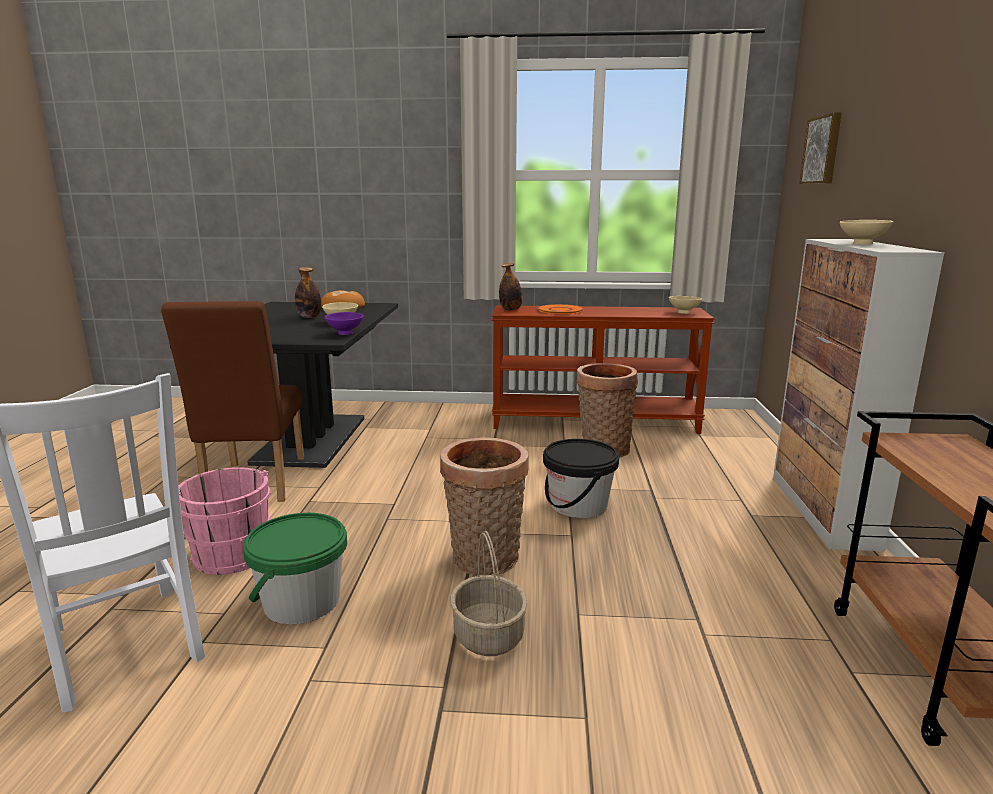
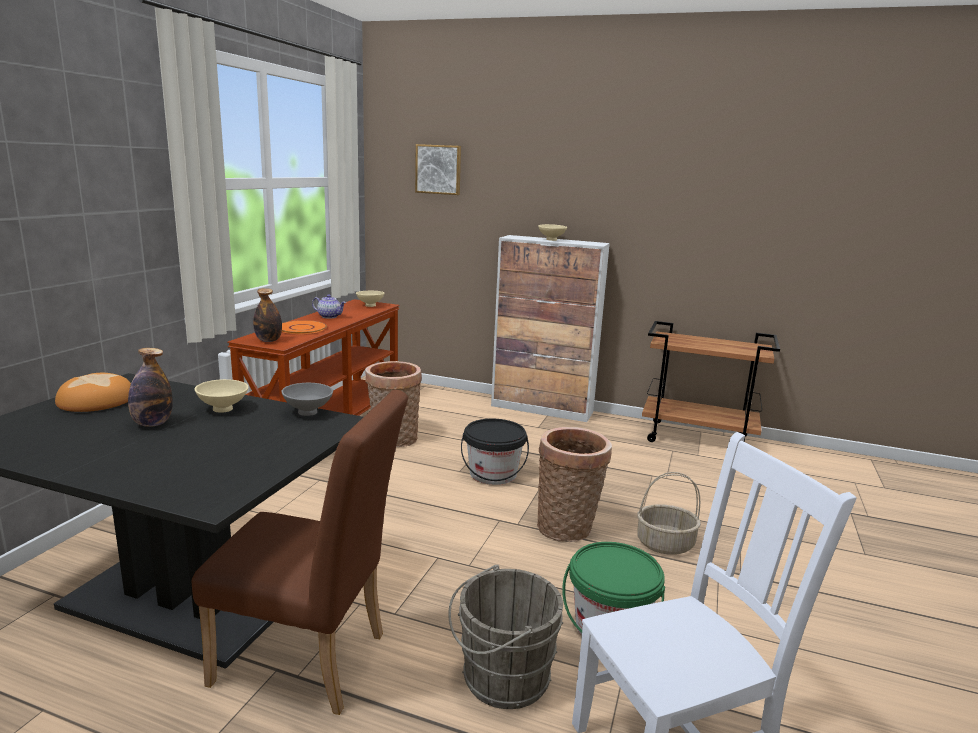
camera: 75 degrees left, 0 degrees up
(231, 553) = (500, 678): pink bucket -> grey bucket
(346, 333) = (309, 412): purple bowl -> grey bowl
(614, 310) = (329, 316): none -> teapot

